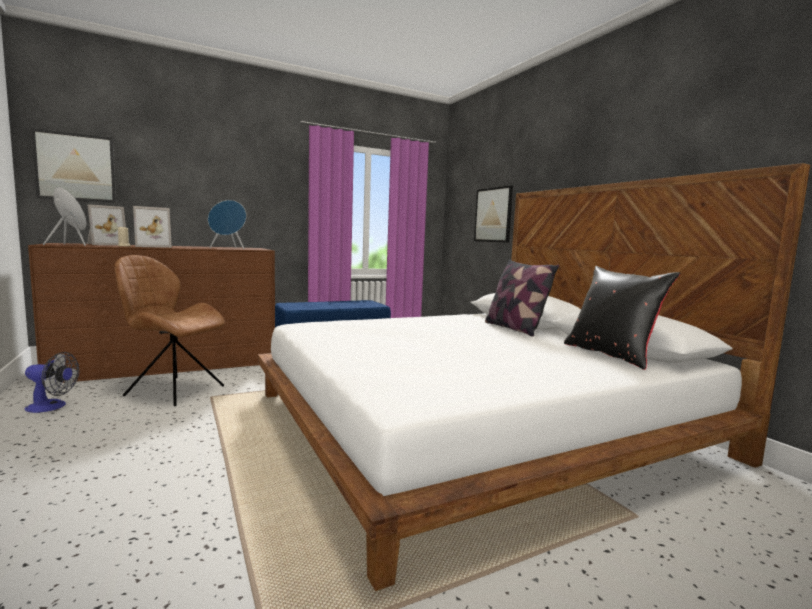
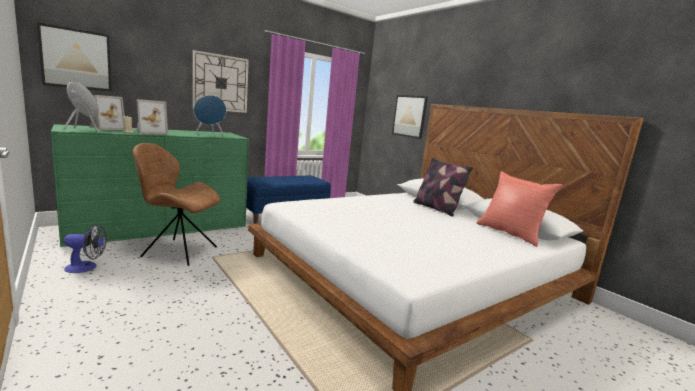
camera: 10 degrees left, 5 degrees up
(170, 363) = (160, 226): brown dresser -> green dresser
(248, 188) = (220, 83): none -> wall clock
(611, 355) = (510, 233): black pillow -> red pillow

